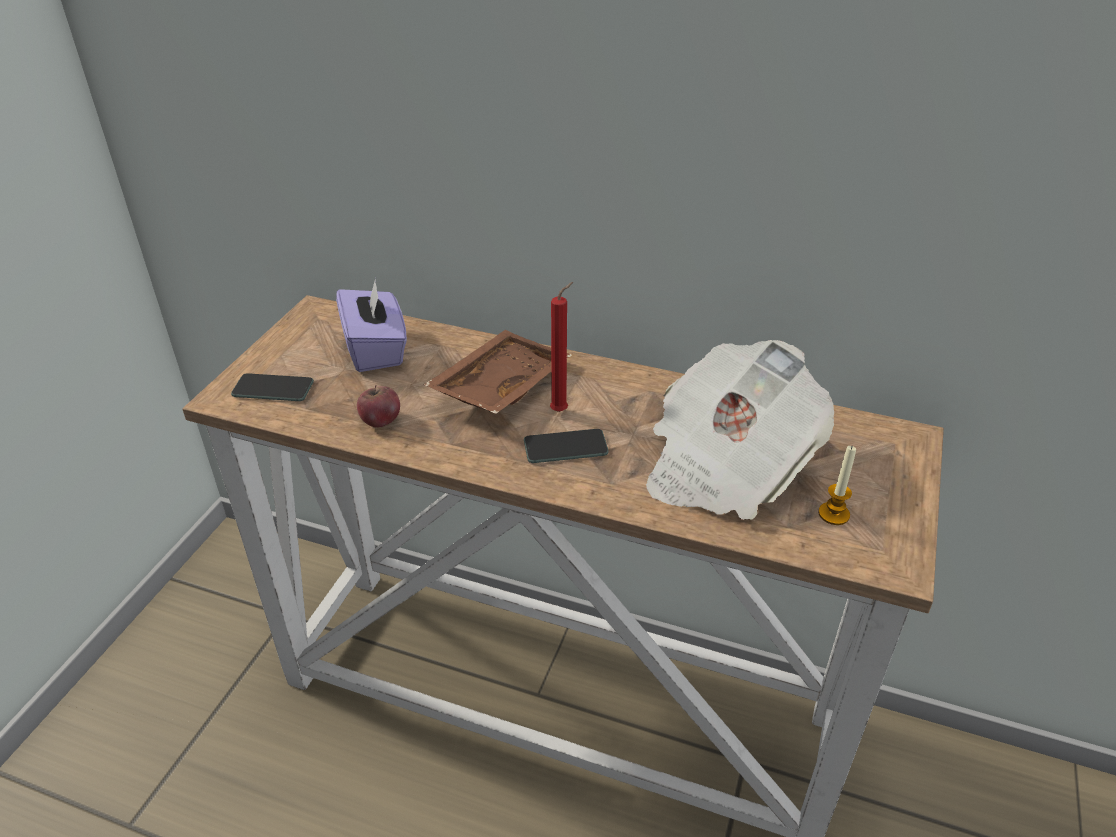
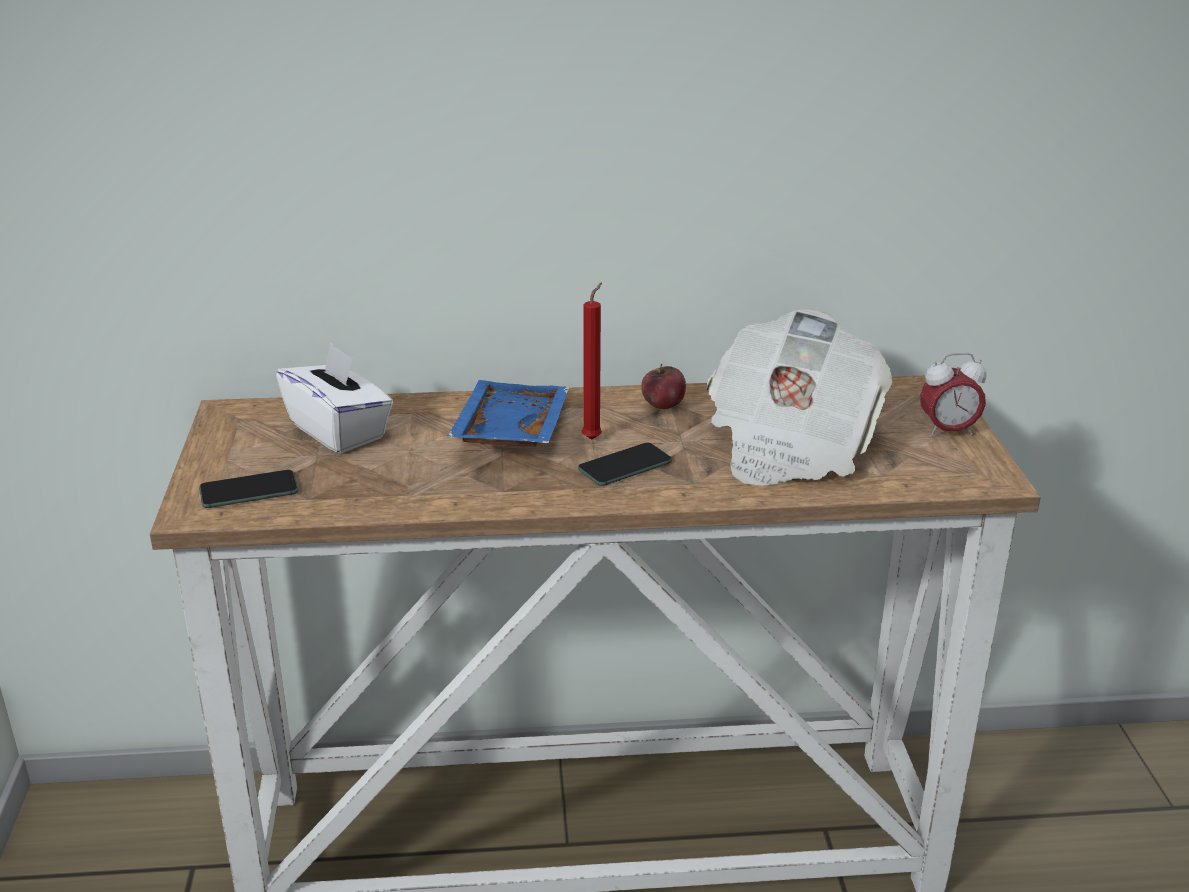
camera: 25 degrees left, 10 degrees down
(376, 349) = (339, 431): purple tissue box -> white tissue box
(380, 421) = (406, 489): apple -> apple (663, 405)
(499, 385) = (508, 432): brown tray -> blue tray
(833, 514) = (913, 457): candle -> none
(890, 494) = (947, 431): none -> alarm clock

